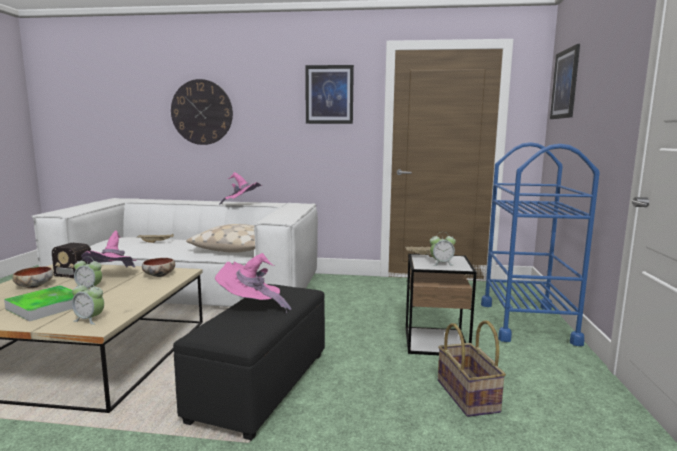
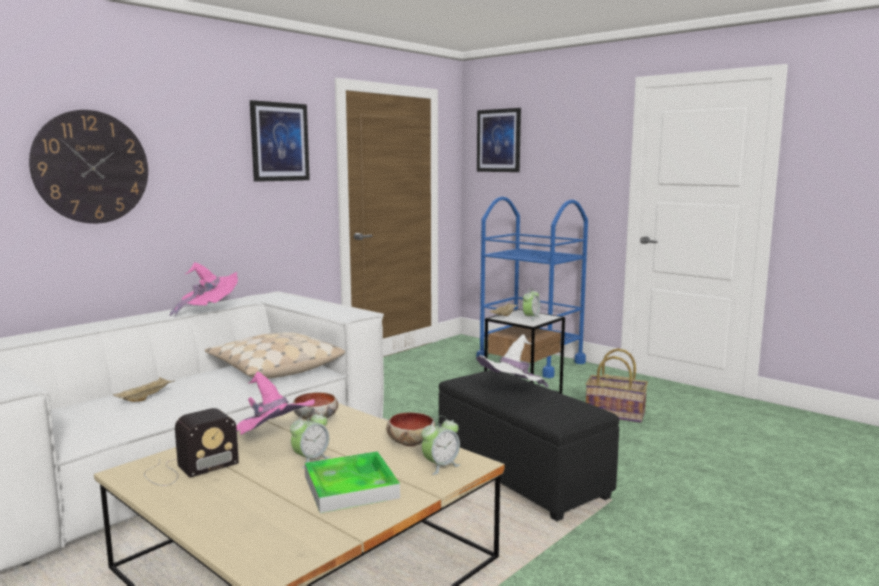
camera: 55 degrees left, 0 degrees up
(35, 286) = (227, 492): bowl -> bowl (410, 442)
(251, 306) = (512, 395): pink hat -> white hat

